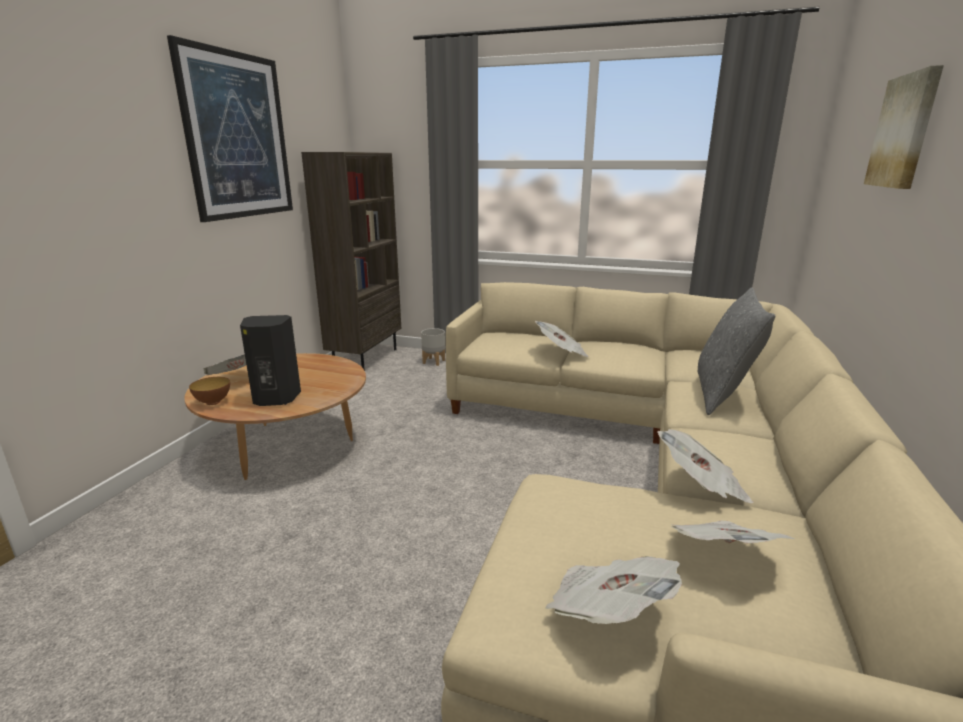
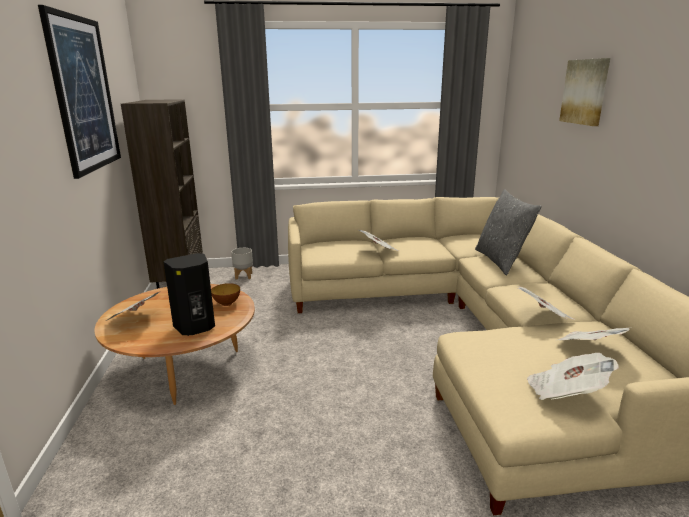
camera: 25 degrees left, 0 degrees up
(213, 402) = (141, 342): bowl -> bowl (227, 303)

